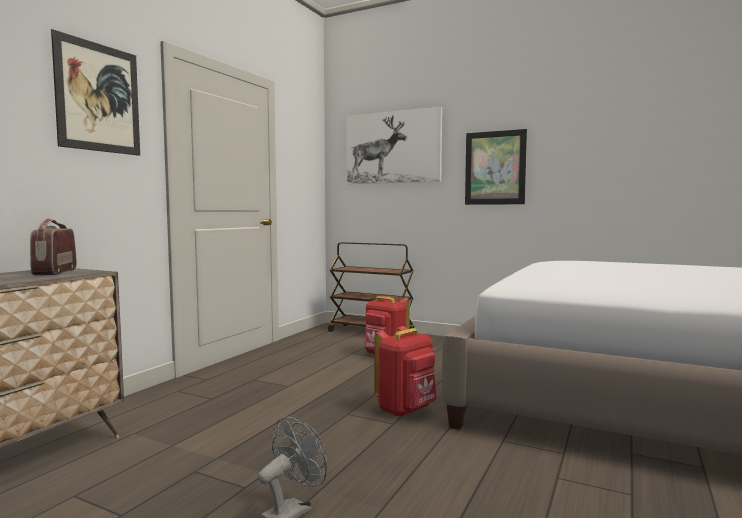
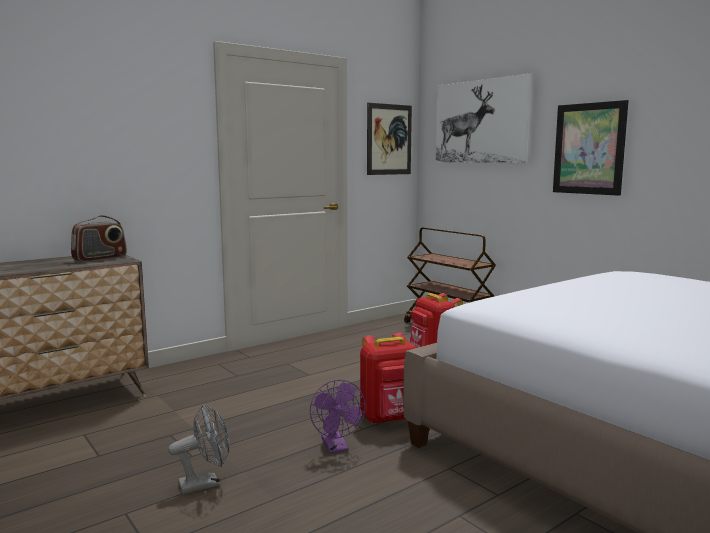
camera: 25 degrees right, 5 degrees up
(54, 272) = (100, 258): radio -> radio turned 150 degrees counterclockwise
(98, 98) = (151, 105): picture -> picture (389, 139)
(388, 445) = (337, 447): none -> purple fan

